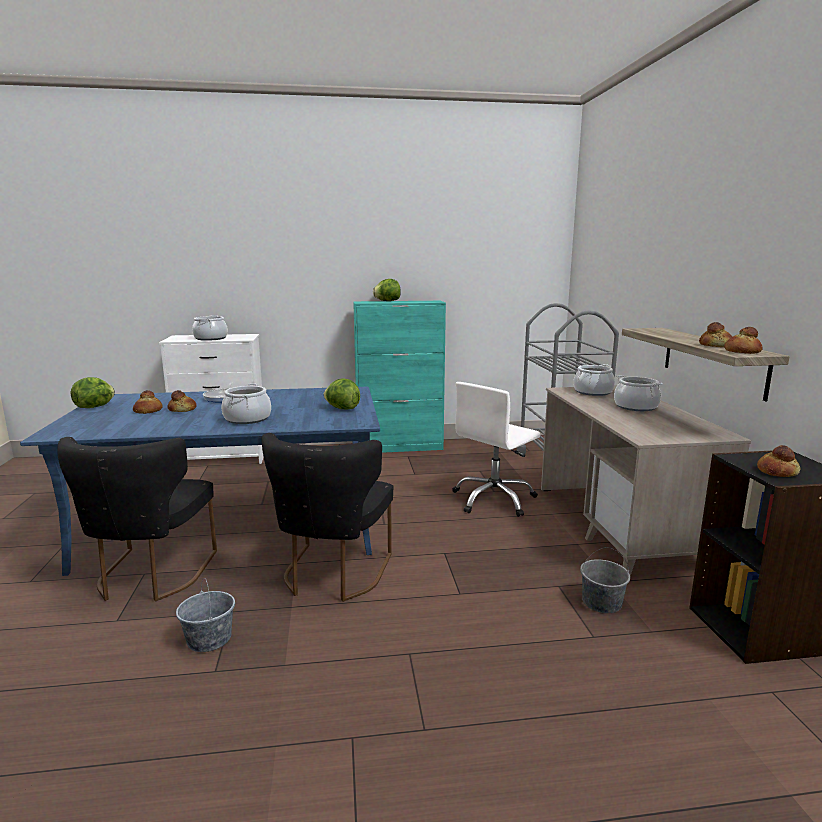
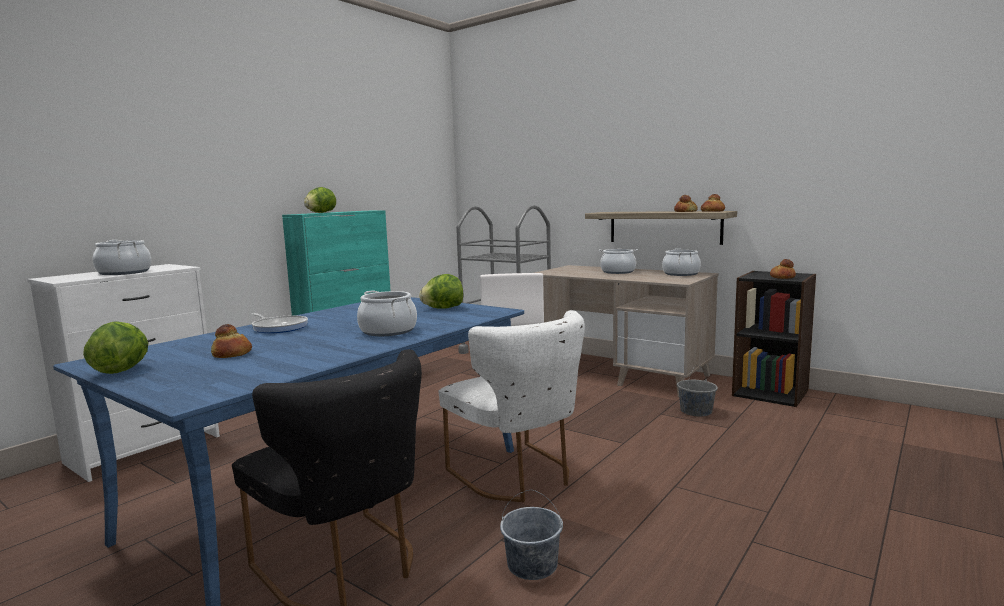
camera: 45 degrees left, 5 degrees down
(182, 409) = (274, 343): bread -> none
(332, 575) = (518, 476): black chair -> white chair
(593, 392) = (566, 270): cooking pot -> cooking pot (681, 274)

